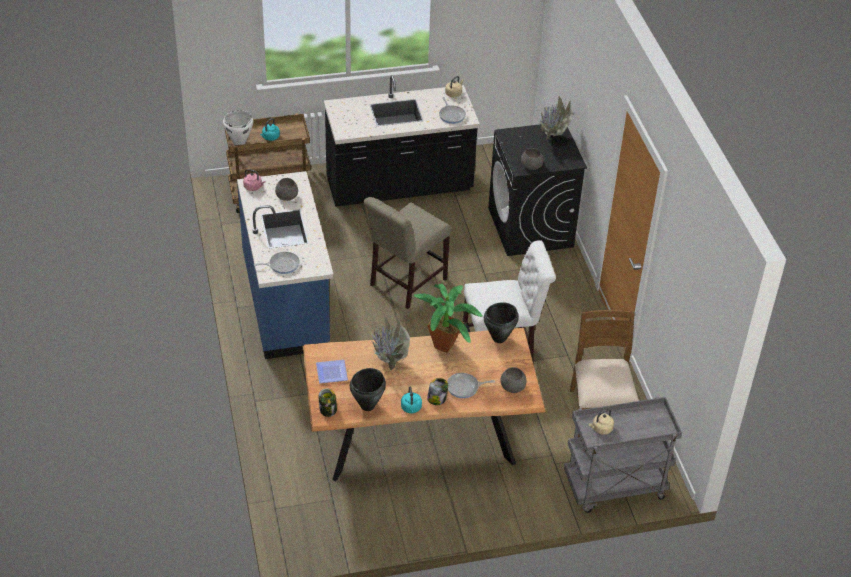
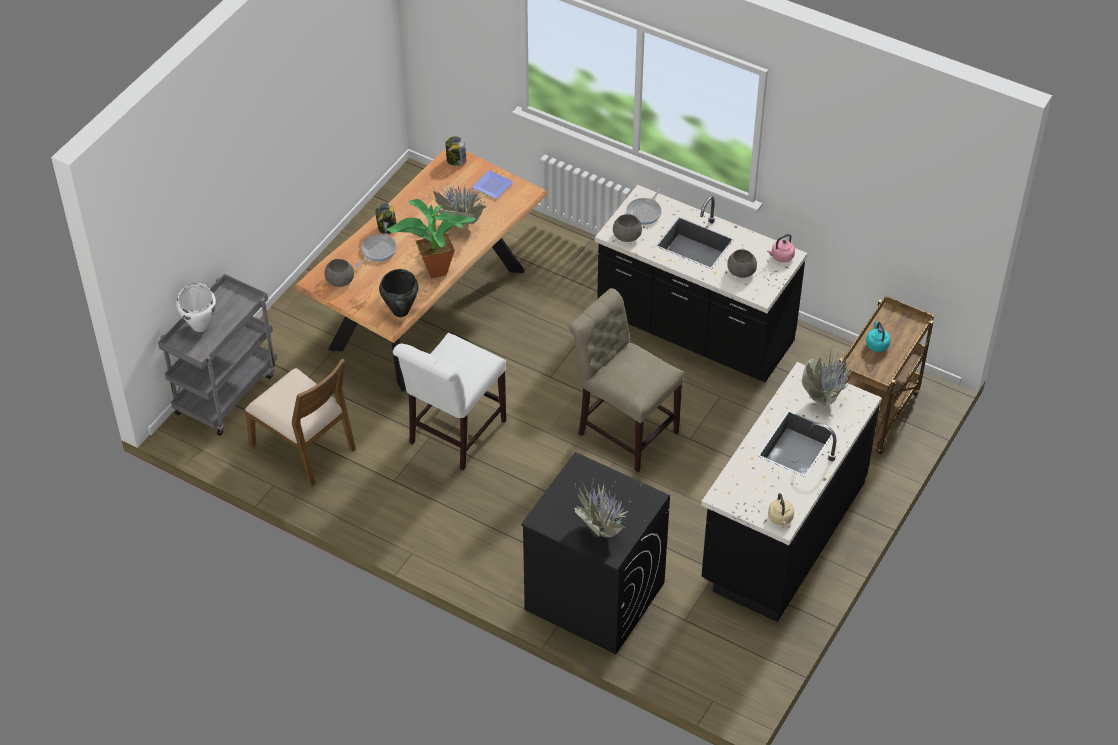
camera: 135 degrees right, 5 degrees up
(239, 143) = (891, 315): white cooking pot -> white cooking pot (200, 326)
(287, 301) = (694, 331): blue counter -> black counter
(351, 117) = (825, 400): none -> potted plant
(368, 406) = (431, 184): black cooking pot -> none
(404, 284) = (624, 430): beige chair -> beige chair turned 45 degrees counterclockwise
(411, 408) = (397, 206): turquoise kettle -> none
(451, 115) = (741, 487): frying pan -> none
(532, 166) = (575, 478): grey bowl -> grey bowl (626, 236)
(601, 429) = (232, 305): beige kettle -> none

